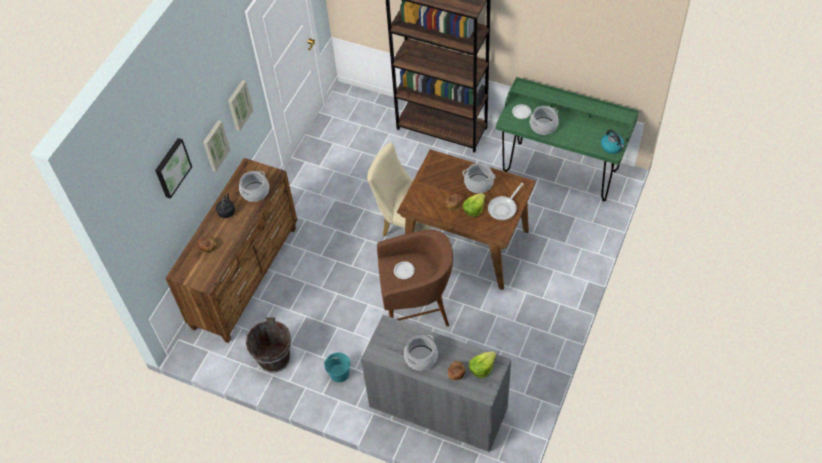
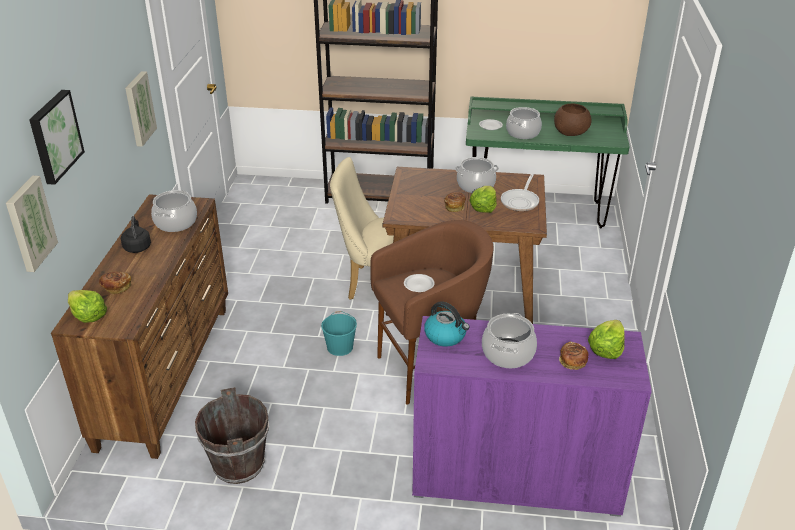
camera: 20 degrees left, 20 degrees down
(187, 268) = (88, 315): none -> lettuce
(215, 145) = (111, 148): picture -> picture (29, 223)
(339, 374) = (347, 463): turquoise bucket -> turquoise bucket (339, 347)
(438, 408) = (516, 475): grey cabinet -> purple cabinet
(582, 133) = (571, 132): none -> brown bowl
(612, 147) = (612, 138): kettle -> kettle (446, 336)

